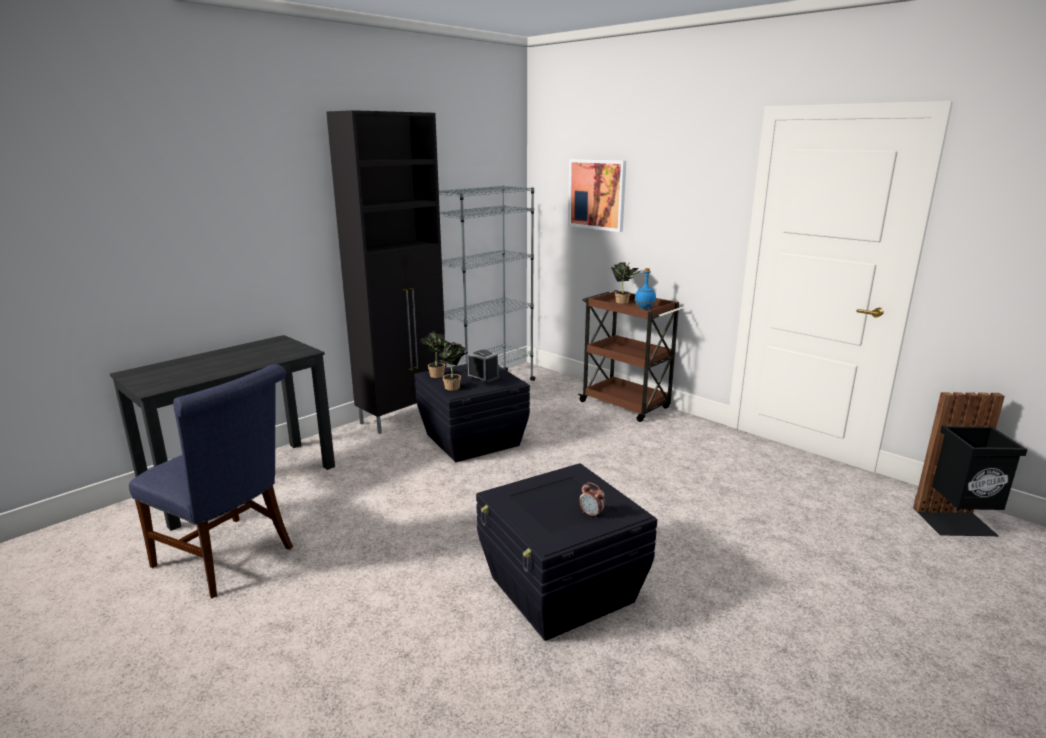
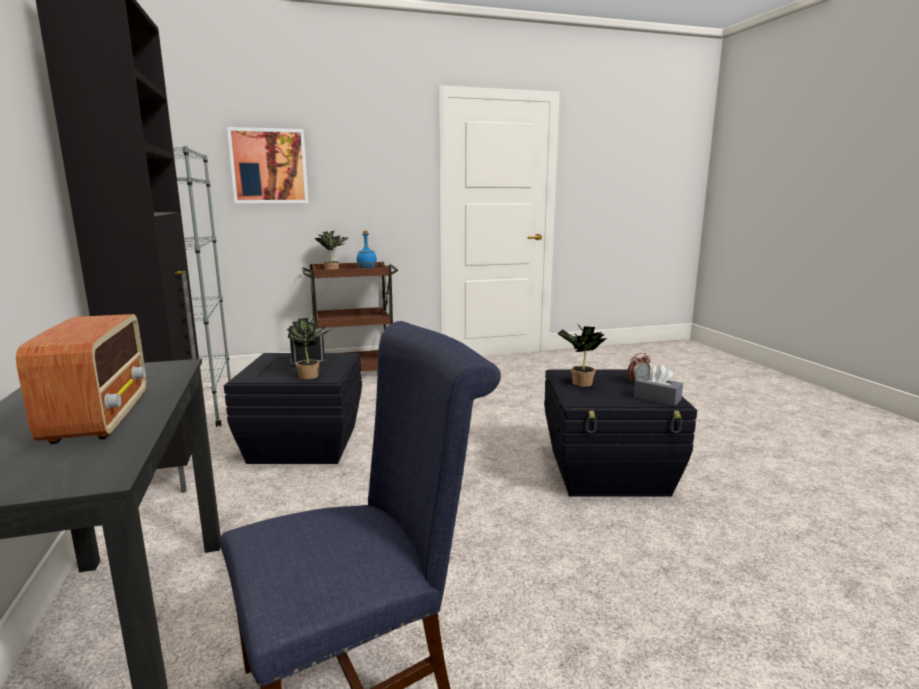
camera: 60 degrees left, 5 degrees down
(219, 366) = (100, 416): none -> radio
(436, 374) = (255, 376): potted plant -> potted plant (579, 383)
(547, 532) = (657, 398): none -> grey tissue box
(957, 523) = (616, 354): black trash can -> none

